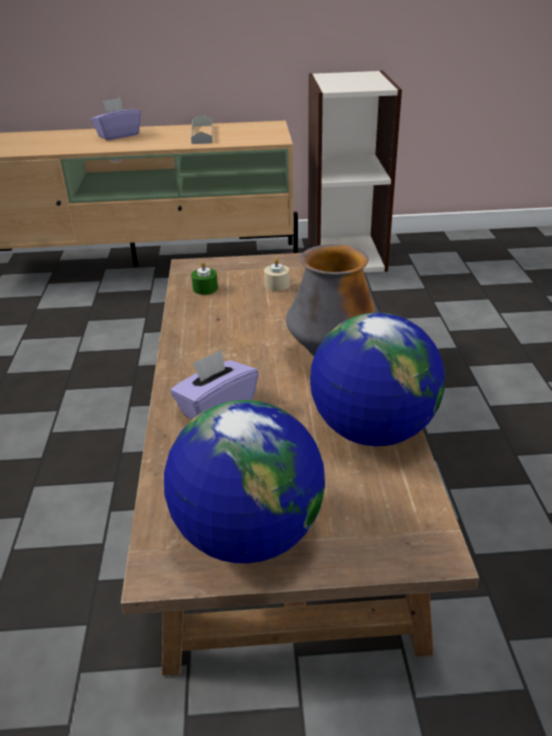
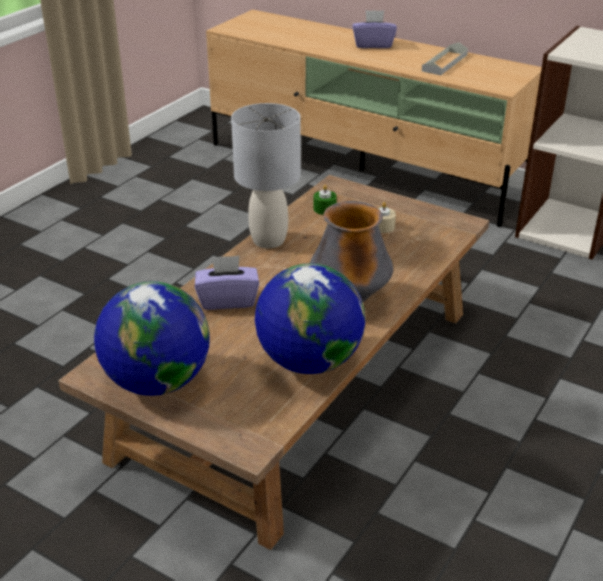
camera: 35 degrees right, 0 degrees up
(186, 335) = (269, 240): none -> grey table lamp

